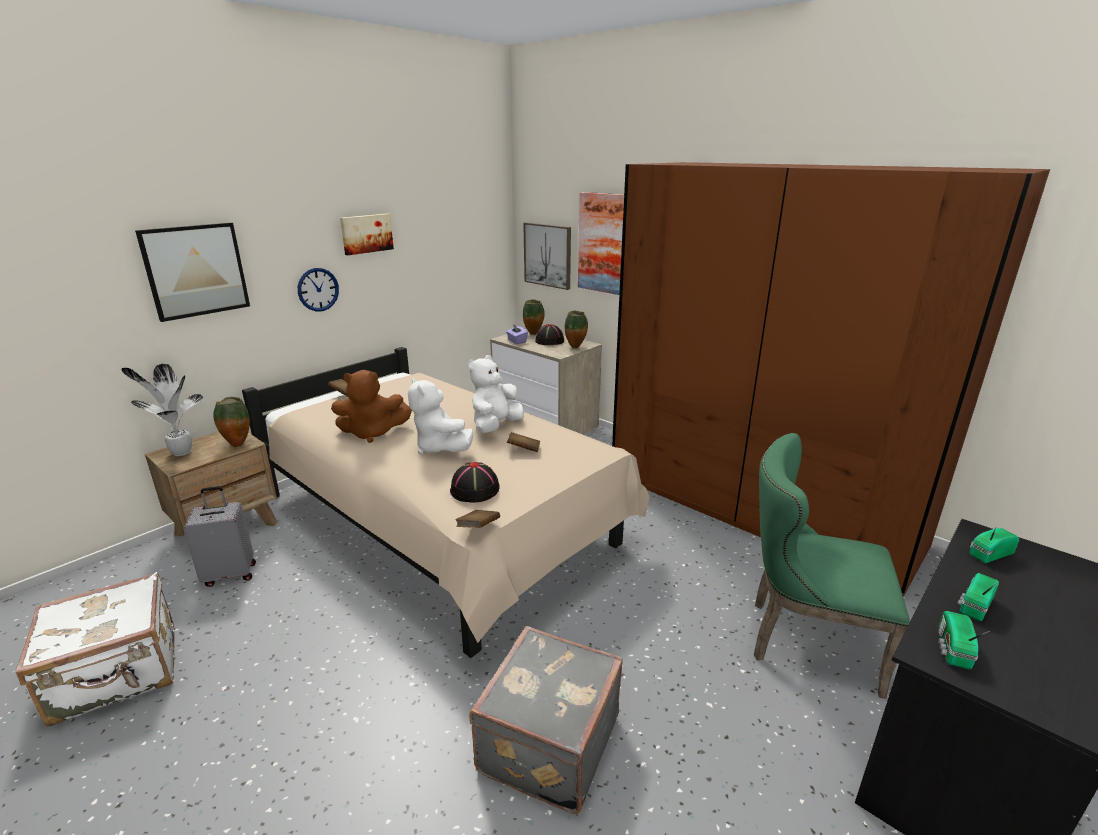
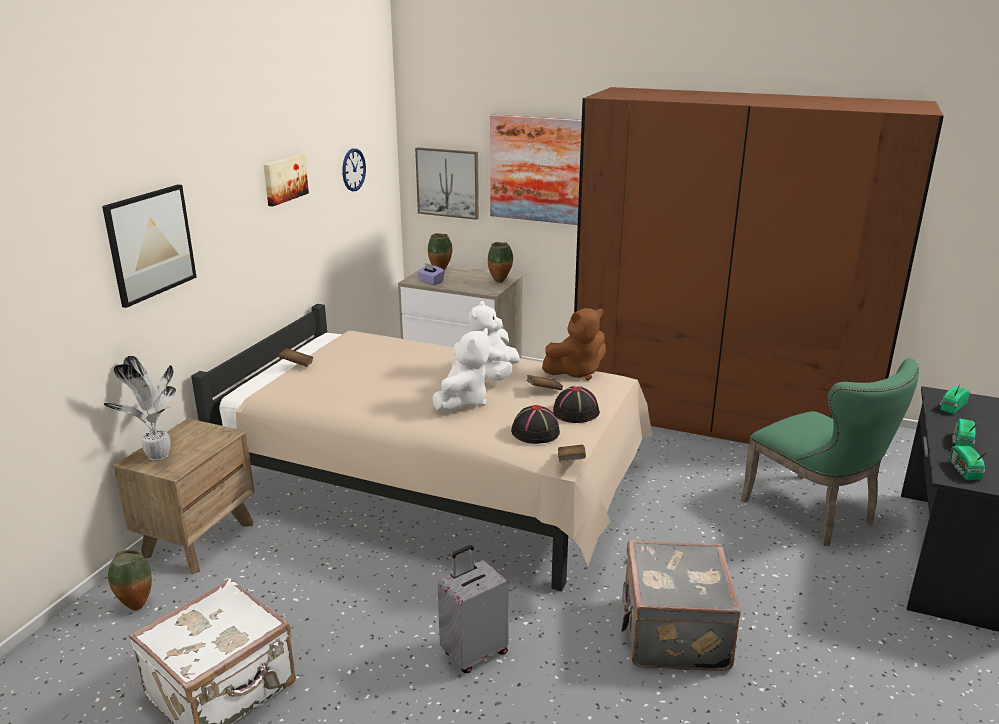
camera: 20 degrees left, 0 degrees up
(230, 574) = (251, 580): grey suitcase -> grey suitcase (474, 653)
(237, 444) = (215, 437): vase -> vase (136, 606)
(318, 289) = (247, 249): wall clock -> wall clock (353, 169)
(372, 433) = (376, 399): brown plush toy -> brown plush toy (576, 372)
(440, 448) = (462, 402): white plush toy -> white plush toy turned 105 degrees counterclockwise
(550, 341) = (466, 278): black hat -> black hat (576, 412)
(804, 640) = (816, 514): green chair -> green chair turned 120 degrees counterclockwise

